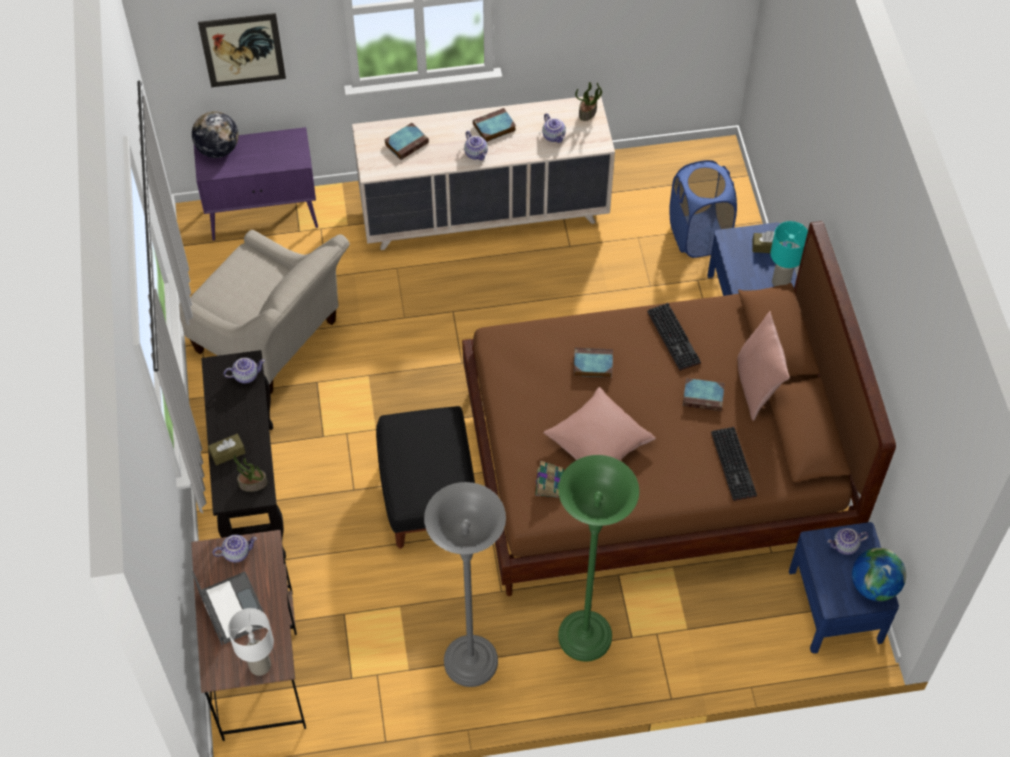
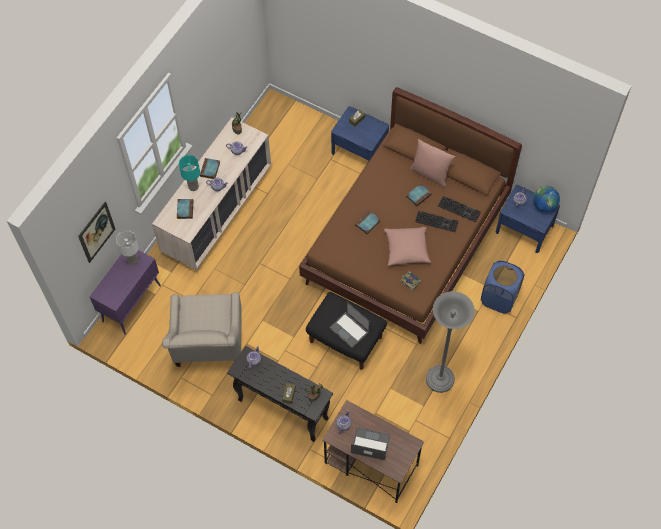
camera: 50 degrees left, 5 degrees up
(218, 149) = (105, 289): globe -> none
(259, 665) = (407, 451): white table lamp -> white table lamp (132, 260)
(274, 342) = (208, 346): beige armchair -> beige armchair turned 105 degrees clockwise
(417, 471) = (350, 330): none -> laptop
(584, 637) = (464, 328): green floor lamp -> none
(675, 338) = (381, 184): keyboard -> keyboard (437, 221)
(698, 236) = (309, 142): blue laundry basket -> blue laundry basket (499, 298)
(780, 282) = (378, 128): turquoise table lamp -> turquoise table lamp (193, 187)

